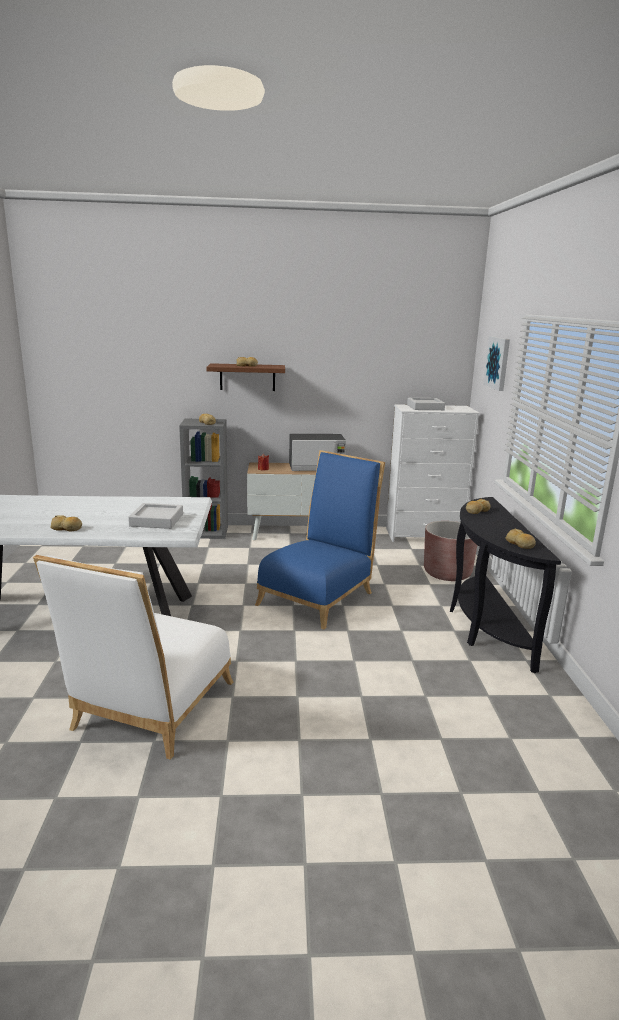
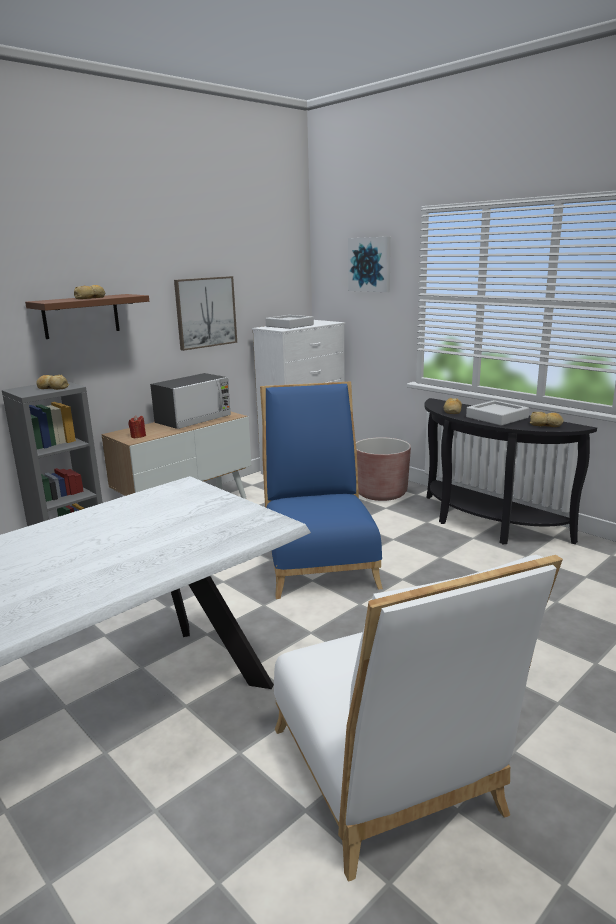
camera: 40 degrees left, 0 degrees up
(67, 528) = (100, 581): bread -> none
(156, 520) = (199, 522): grey tray -> grey tray (497, 417)
(352, 386) = (205, 312): none -> picture

